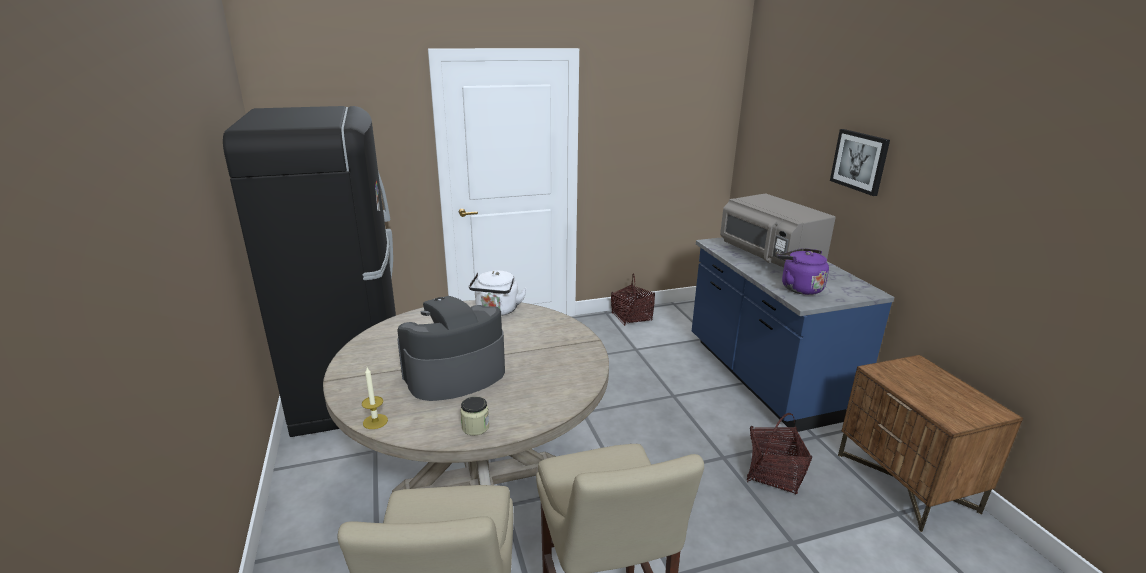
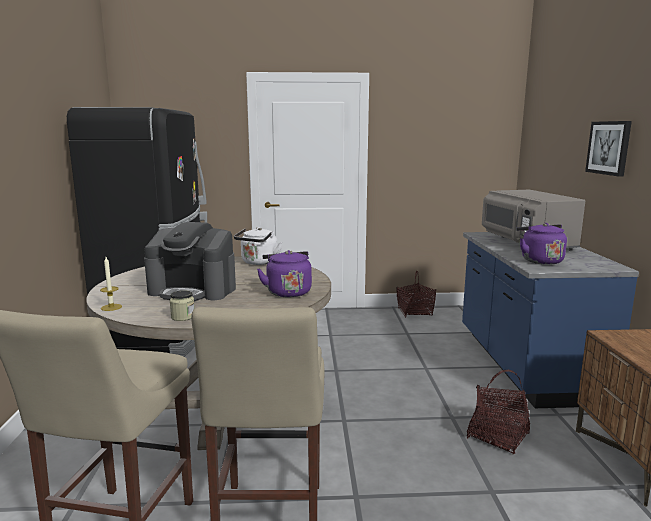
camera: 15 degrees right, 10 degrees down
(454, 374) = (193, 290): coffee machine -> coffee machine turned 150 degrees counterclockwise
(564, 363) = (287, 292): none -> purple kettle

